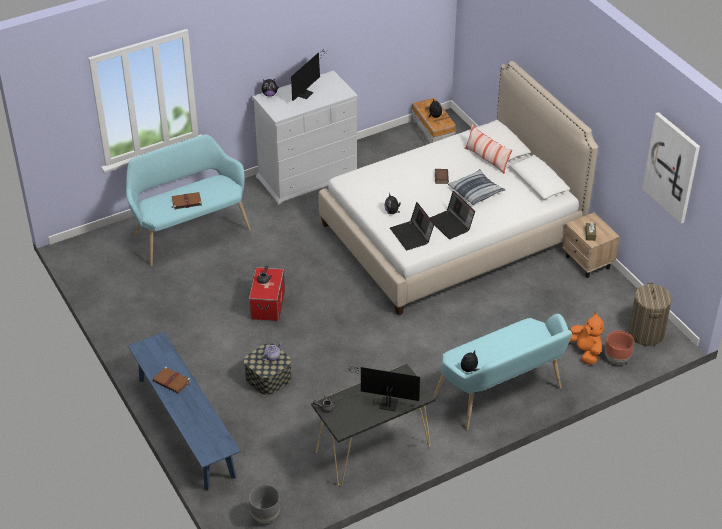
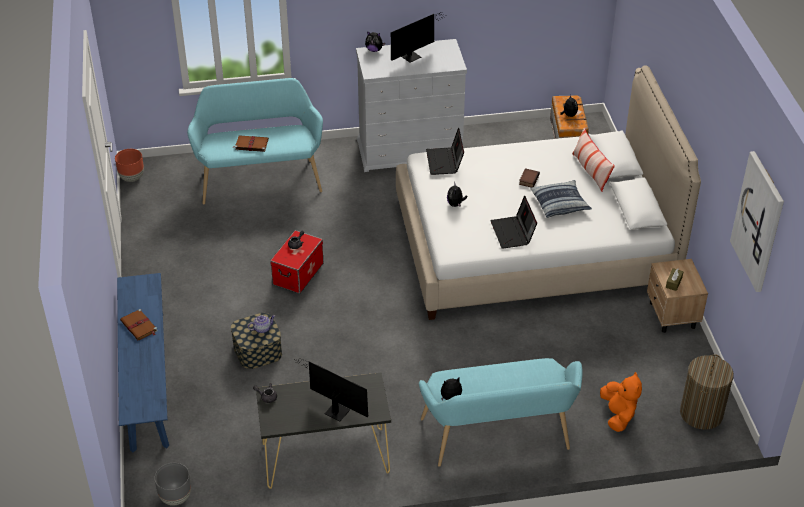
camera: 20 degrees right, 0 degrees up
(412, 235) = (463, 235): laptop -> laptop (445, 162)
(616, 359) = (651, 434): brown planter -> brown planter (131, 178)

